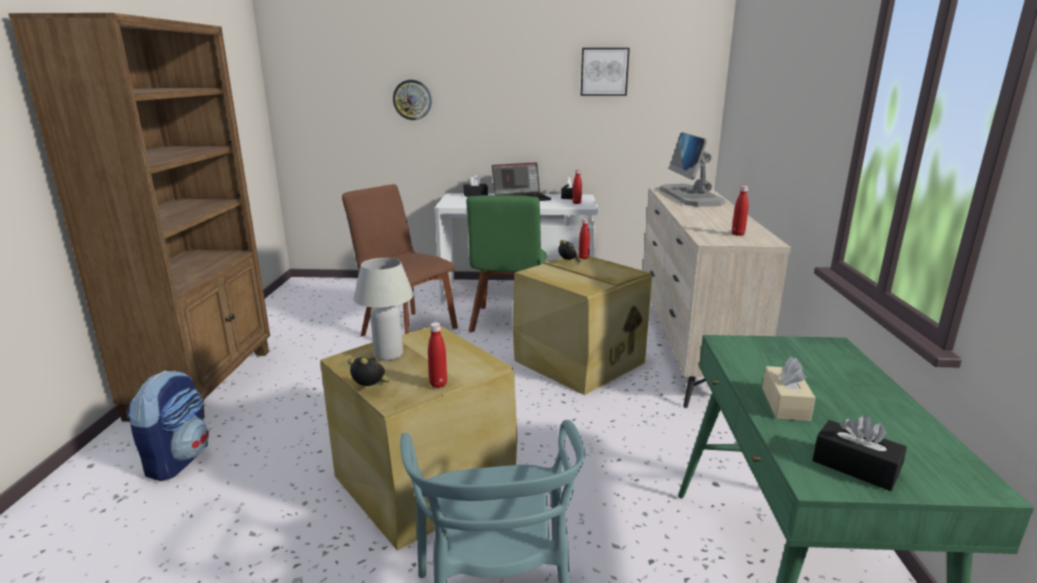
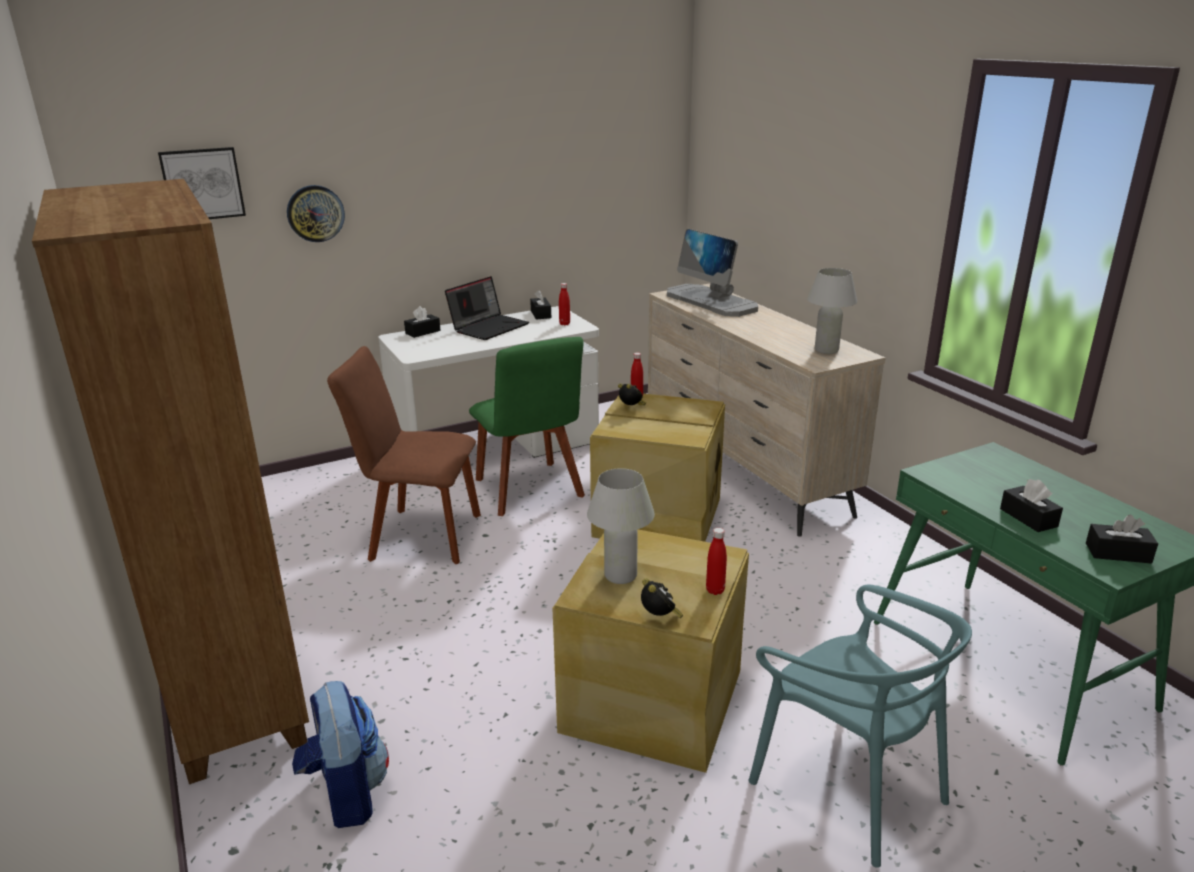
camera: 30 degrees left, 5 degrees up
(370, 389) = (659, 617): alarm clock -> alarm clock turned 75 degrees clockwise
(604, 72) = (561, 153): picture -> picture (202, 184)
(738, 234) = (826, 350): red bottle -> white table lamp
(785, 404) = (1028, 517): beige tissue box -> black tissue box

